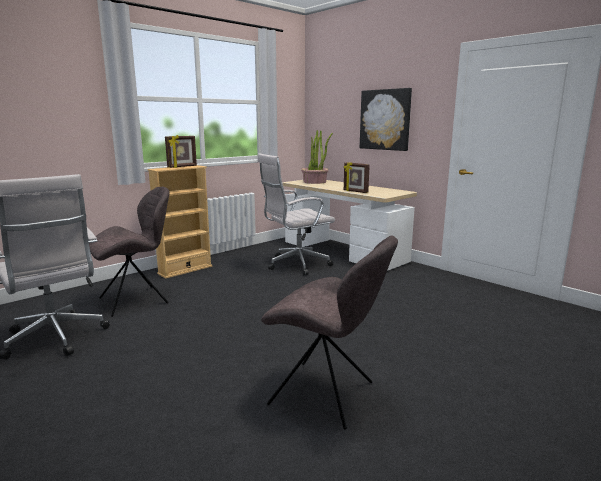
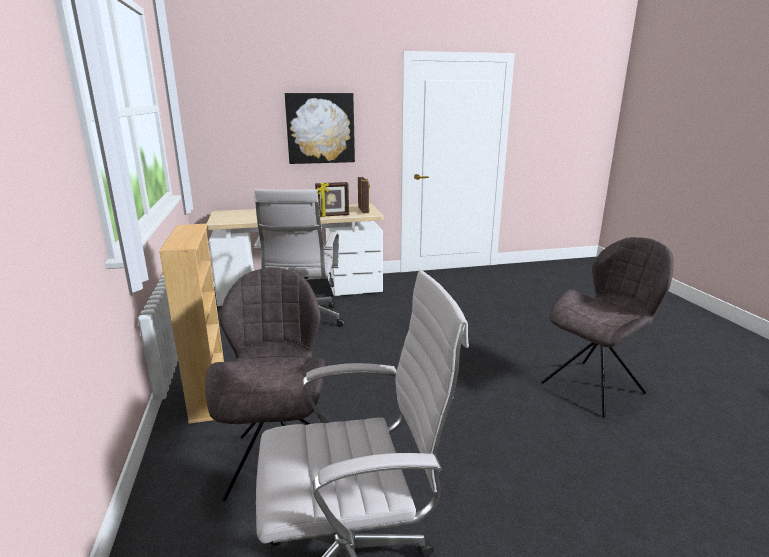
camera: 60 degrees left, 5 degrees up
(182, 167) = (186, 232): picture frame -> picture frame (364, 210)
(315, 182) = (241, 215): potted plant -> none

